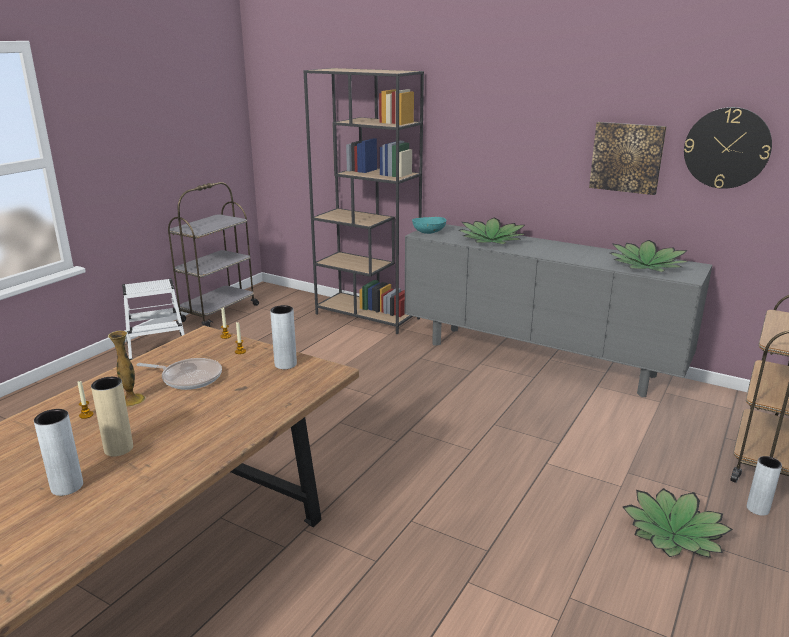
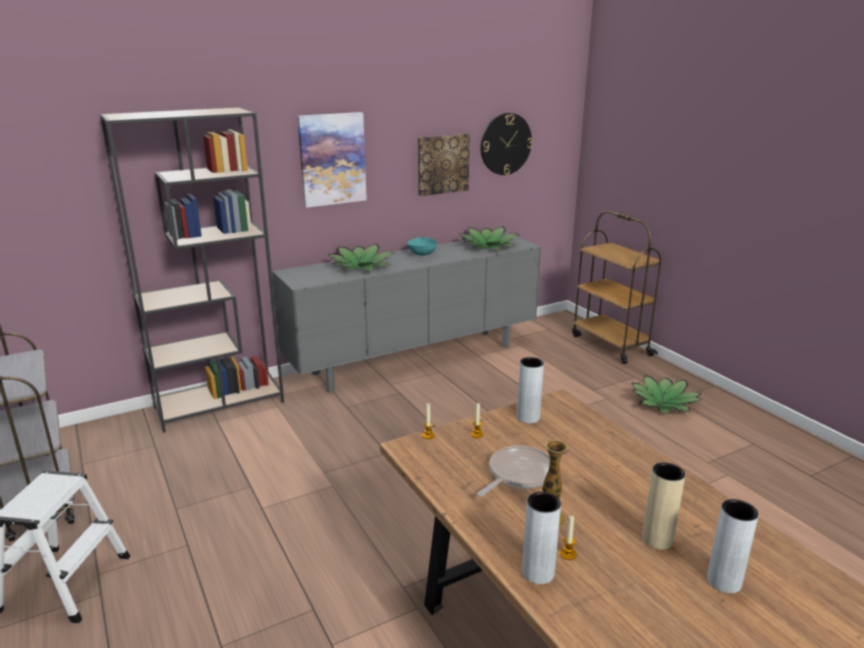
camera: 60 degrees left, 0 degrees up
(429, 232) = (300, 279): turquoise bowl -> turquoise bowl (422, 254)
(500, 130) = (332, 159): none -> picture
(757, 509) = (654, 369): grey vase -> grey vase (538, 573)

